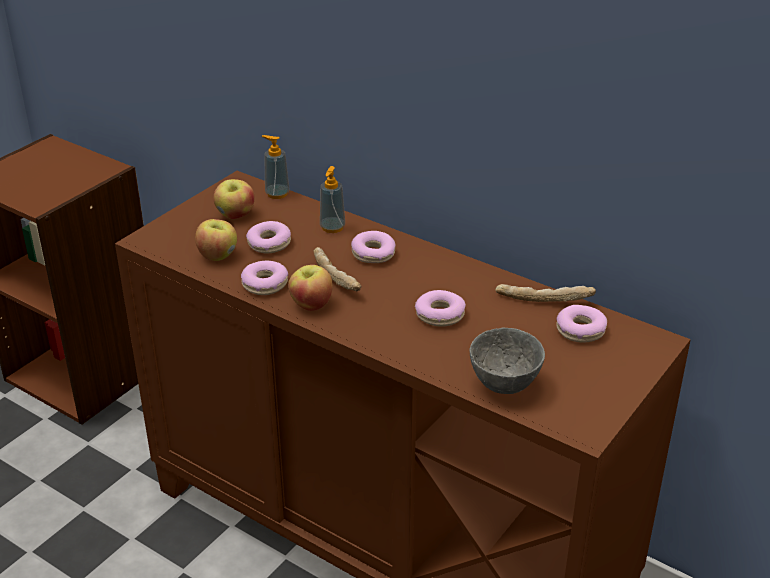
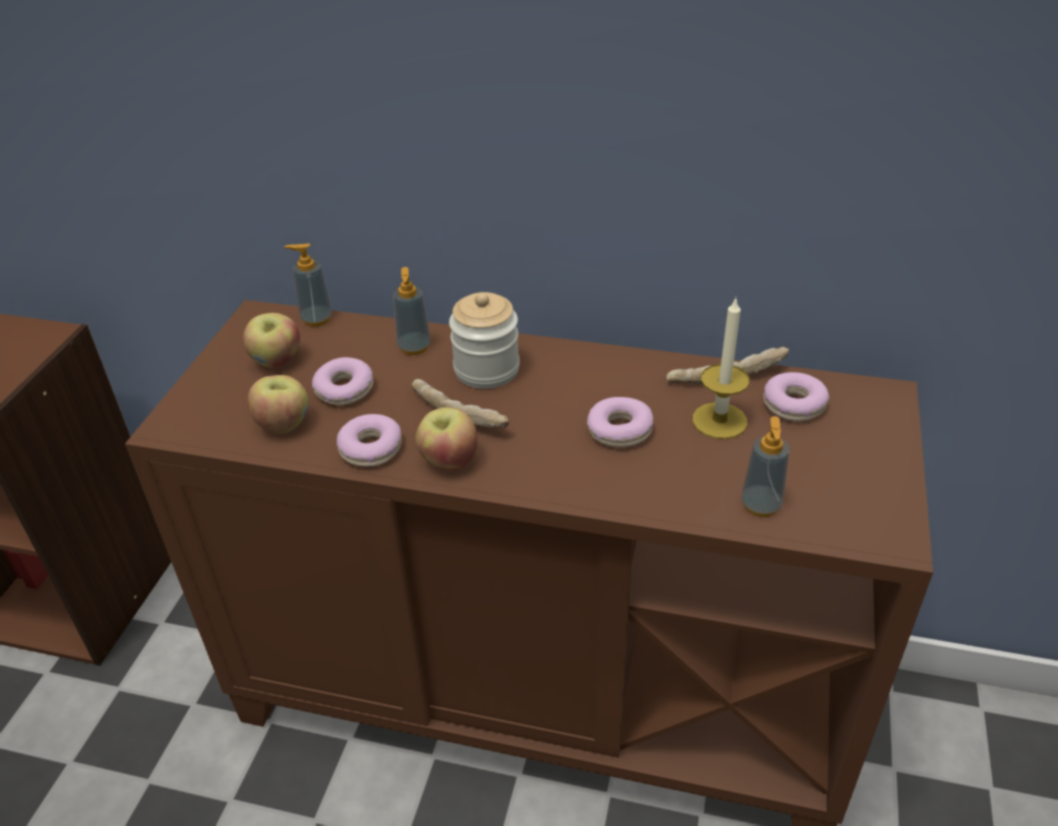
camera: 20 degrees left, 5 degrees up
(373, 254) = (486, 369): donut -> jar
(505, 385) = (760, 505): grey bowl -> soap dispenser
(516, 327) = (719, 420): none -> candle

